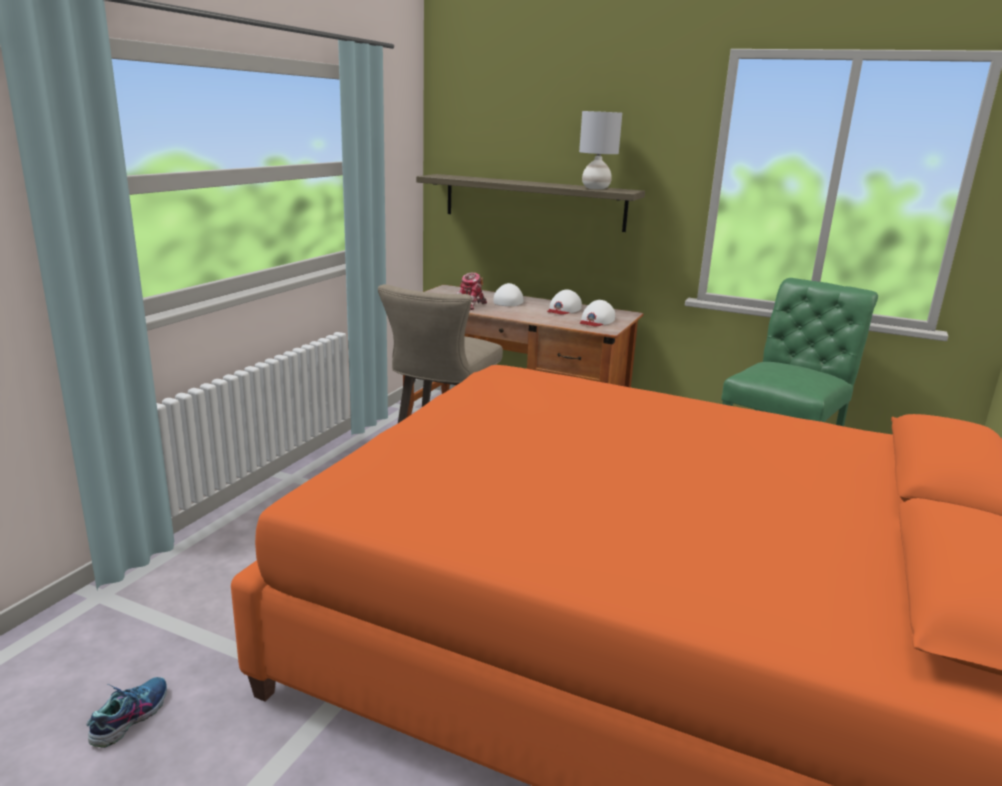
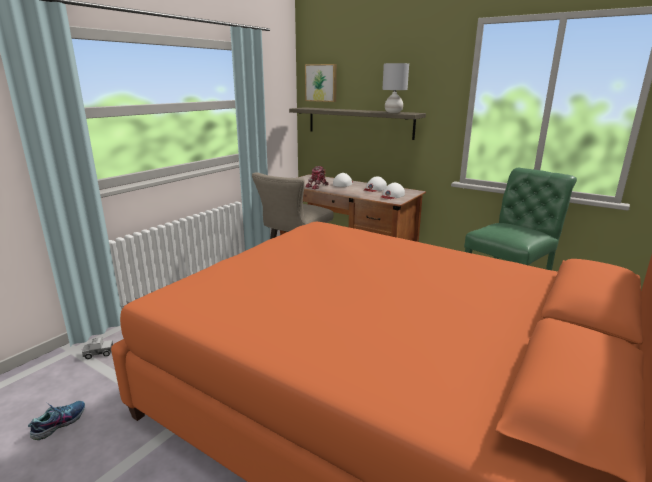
camera: 10 degrees right, 0 degrees up
(150, 598) = (98, 353): none -> toy truck
(469, 135) = (321, 83): none -> picture

